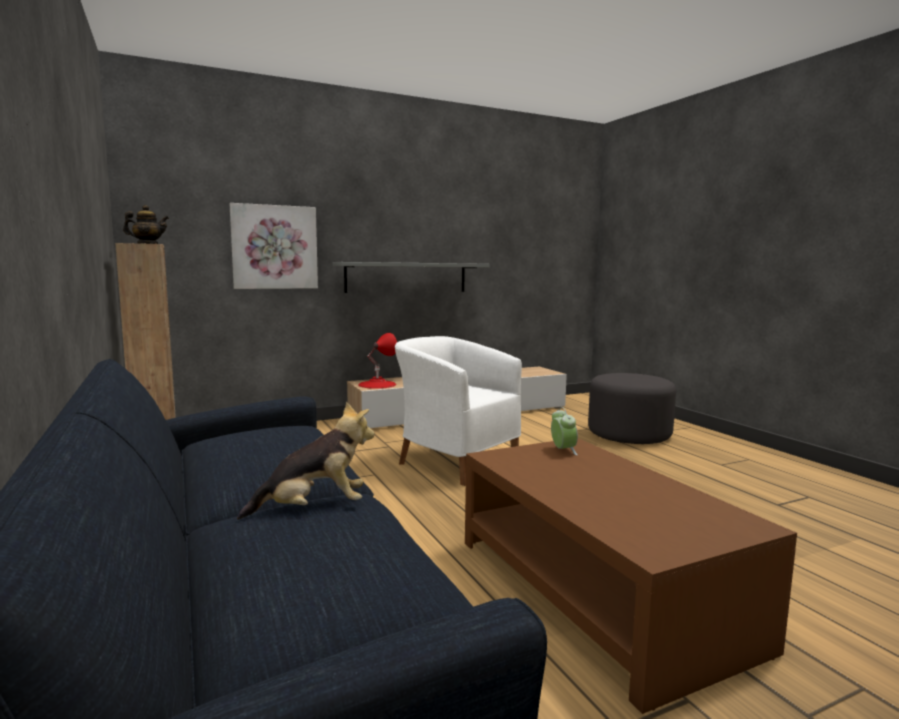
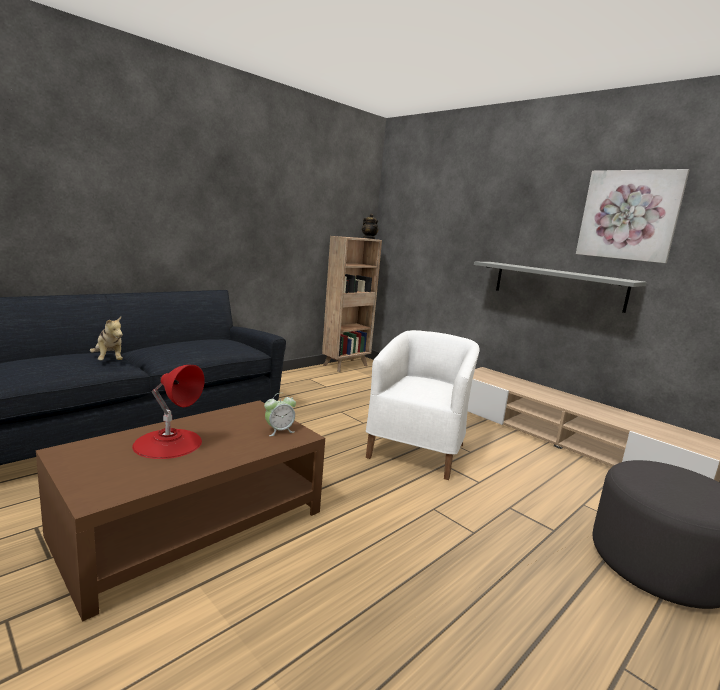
camera: 70 degrees right, 5 degrees up
(274, 247) = (453, 245): picture -> picture (629, 215)
(377, 384) = (486, 376): red table lamp -> red table lamp (168, 443)

